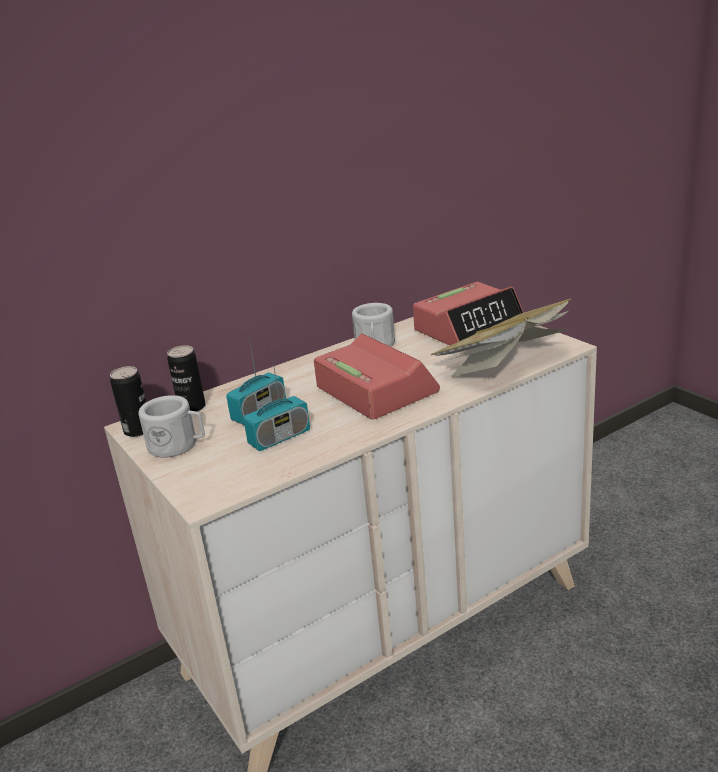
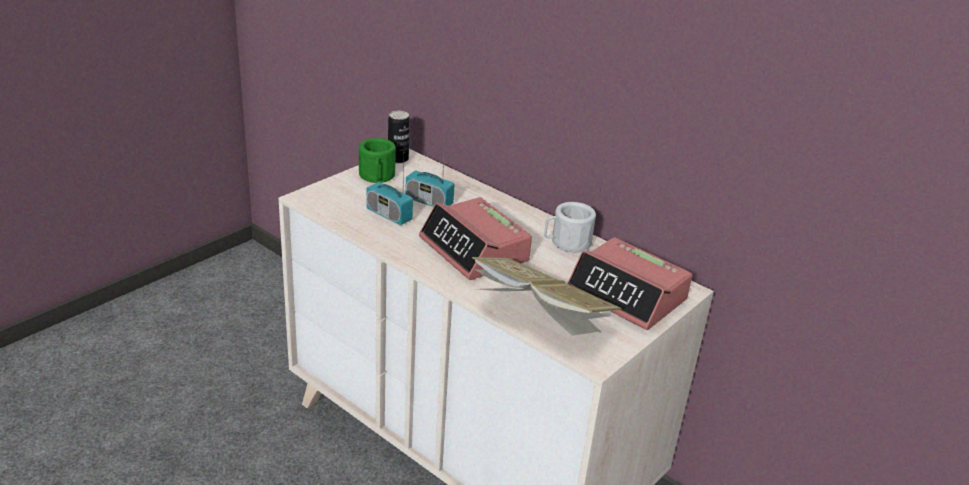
camera: 70 degrees right, 5 degrees up
(178, 445) = (377, 177): white mug -> green mug
(192, 407) = (434, 173): can -> none
(375, 390) = (474, 250): alarm clock -> alarm clock turned 105 degrees clockwise

